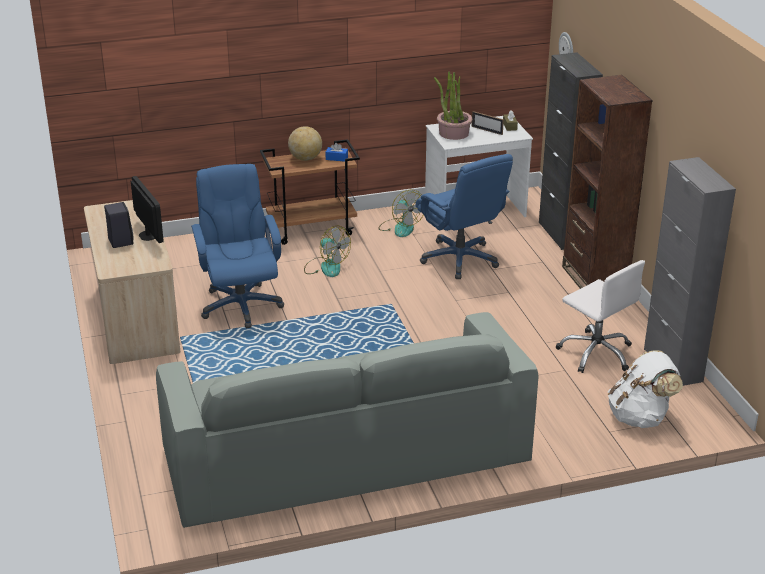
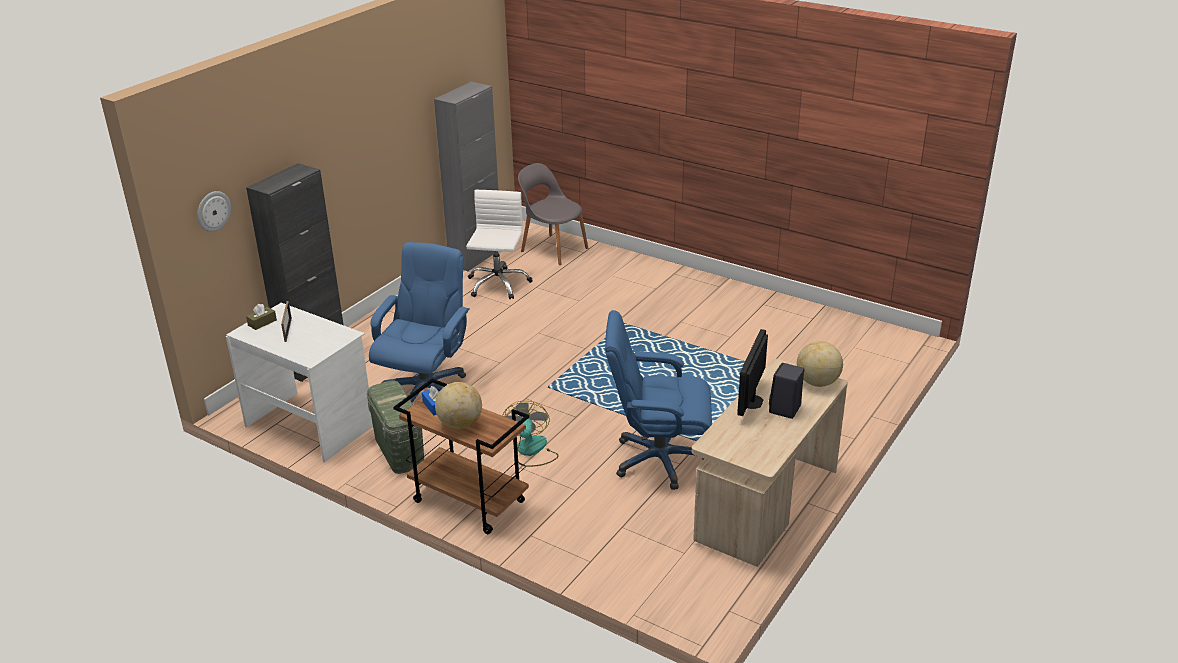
camera: 130 degrees left, 0 degrees up
(119, 267) = (817, 382): none -> globe
(240, 305) = (658, 460): blue office chair -> blue office chair turned 60 degrees clockwise
(345, 457) = (749, 316): grey sofa -> none
(400, 227) = (399, 450): fan -> green storage box
(453, 133) = (317, 343): potted plant -> none
(594, 279) = (384, 320): brown bookcase -> none
(640, 417) = (553, 249): white backpack -> grey chair

